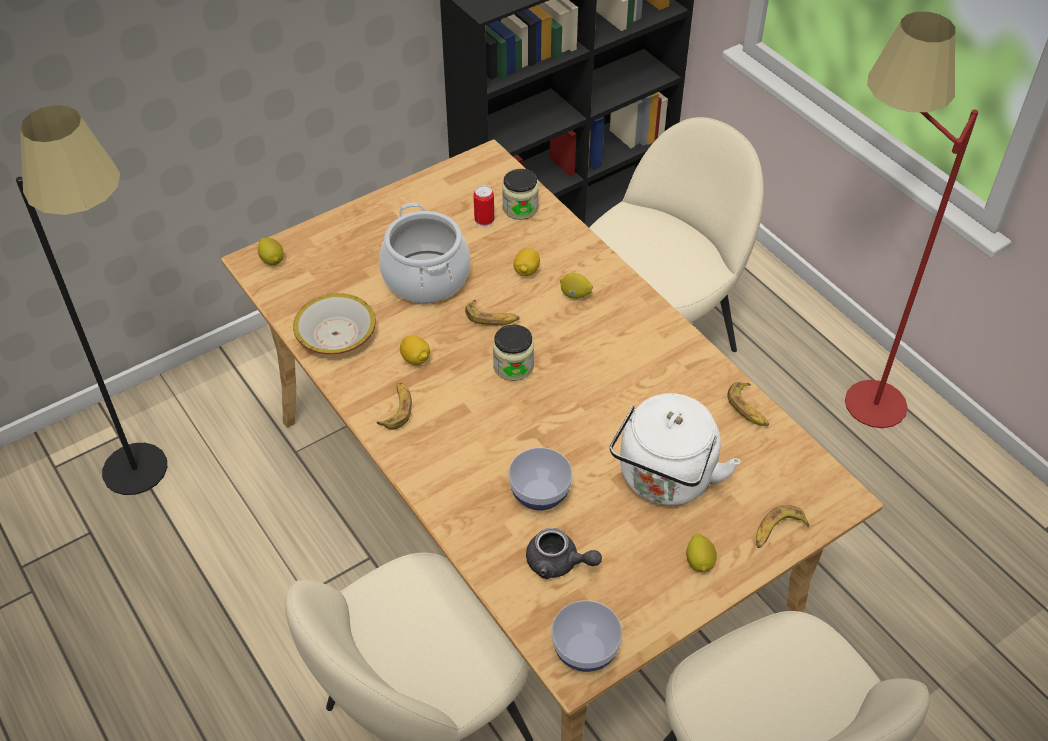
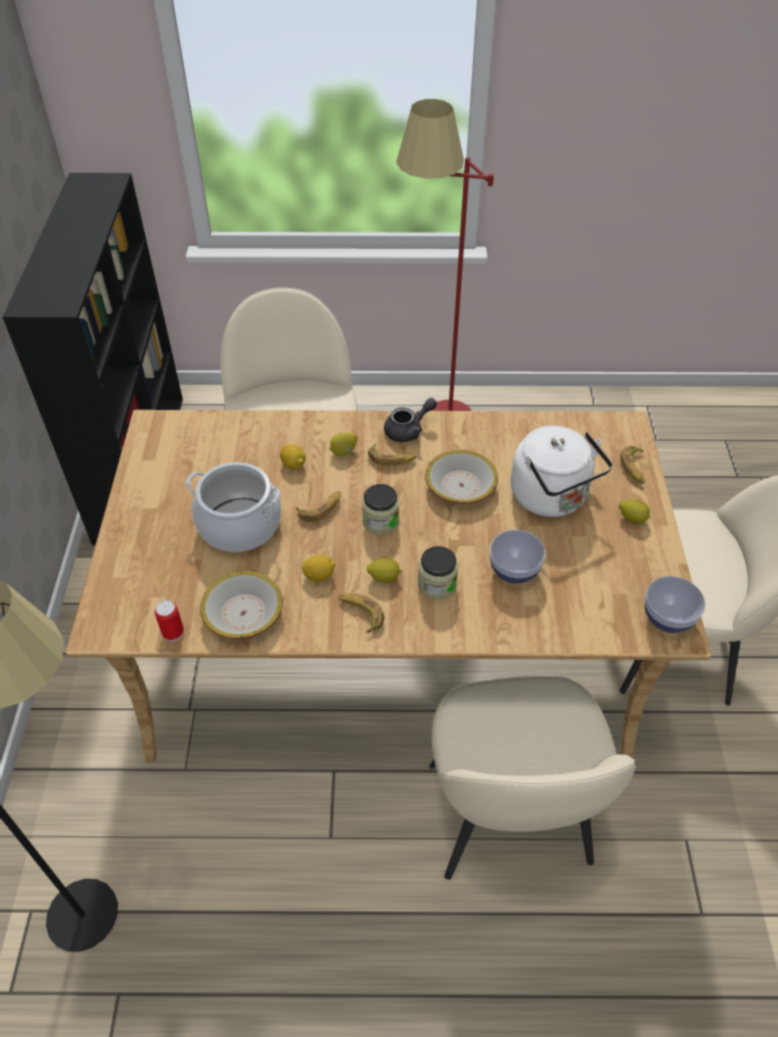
camera: 55 degrees left, 0 degrees up
(272, 260) = (111, 615): lemon -> lemon (384, 577)
(484, 220) = (216, 460): can -> can (173, 632)
(520, 208) = (225, 434): jar -> jar (437, 585)
(558, 563) = (583, 593): grey teapot -> grey teapot (408, 430)
(612, 401) = (461, 486): none -> bowl
(748, 409) = (524, 425): banana -> banana (392, 458)

